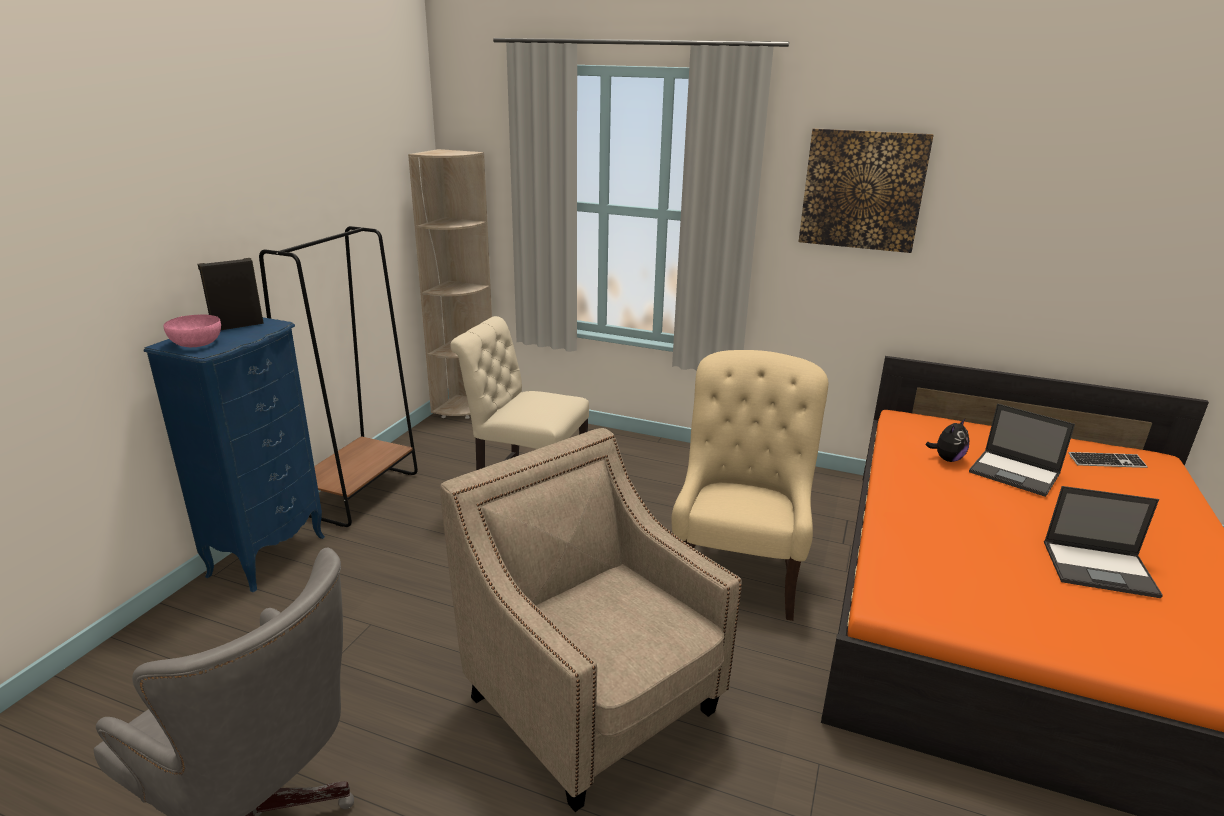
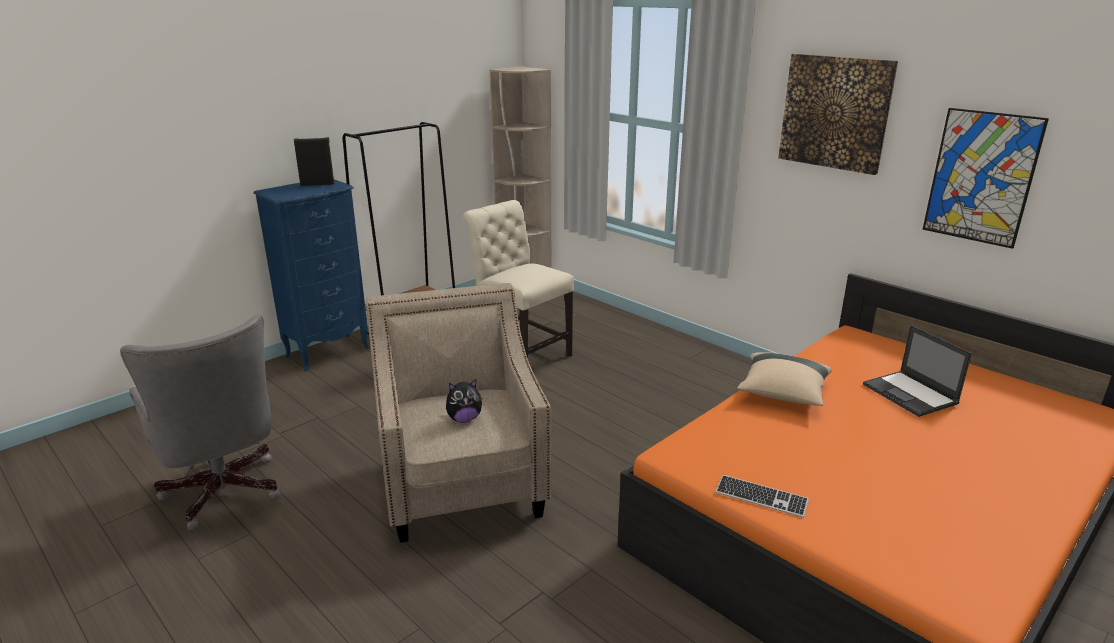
camera: 25 degrees right, 0 degrees up
(196, 343) = (283, 192): pink bowl -> none
(738, 571) = (645, 434): beige chair -> none
(912, 498) = (782, 393): none -> beige pillow
(947, 459) = (854, 371): plush toy -> plush toy (464, 419)
(1022, 248) = (981, 177): none -> picture
(1100, 569) = (901, 478): laptop -> none
(1106, 462) = (1034, 405): keyboard -> keyboard (761, 498)

